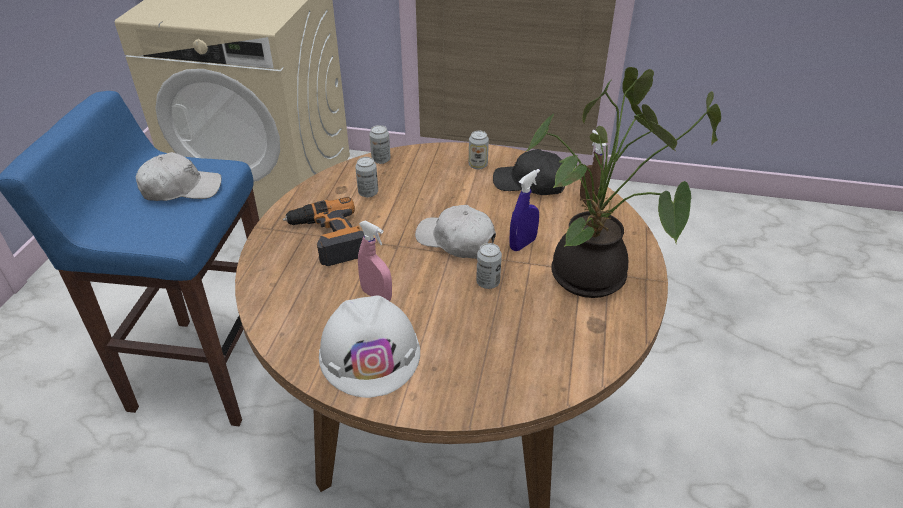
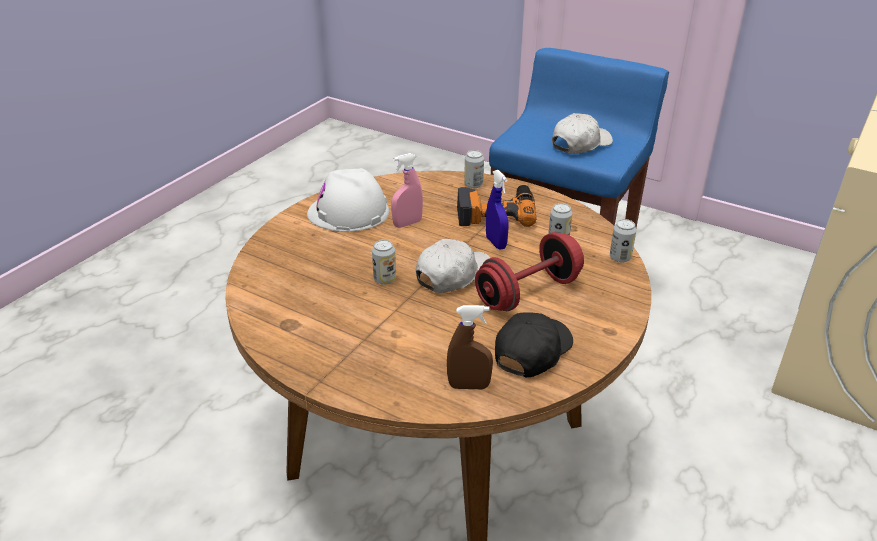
camera: 110 degrees right, 5 degrees down
(181, 189) = (580, 144): white cap -> white cap turned 135 degrees counterclockwise
(457, 196) = (528, 292): none -> red dumbbell
(478, 165) = (586, 321): can -> can (473, 185)
(522, 244) = (425, 314): blue spray bottle -> blue spray bottle (496, 243)
(593, 280) = (344, 343): potted plant -> none

